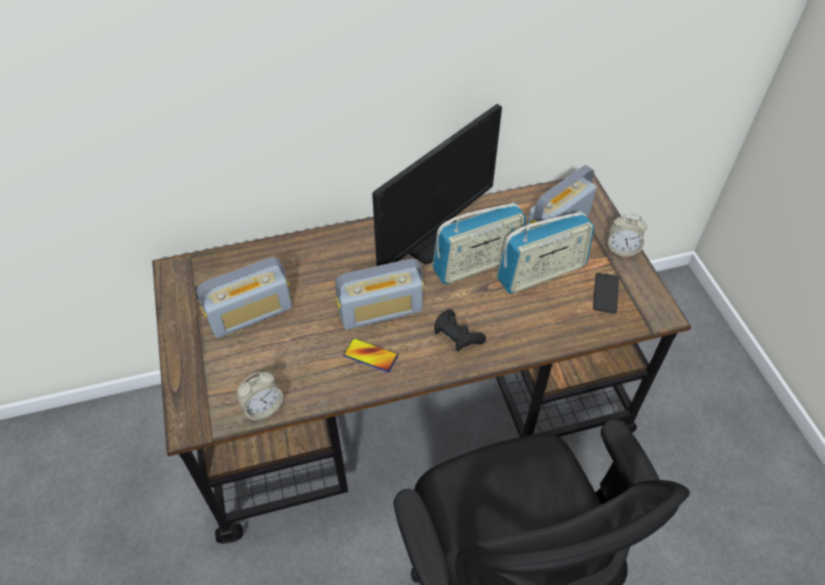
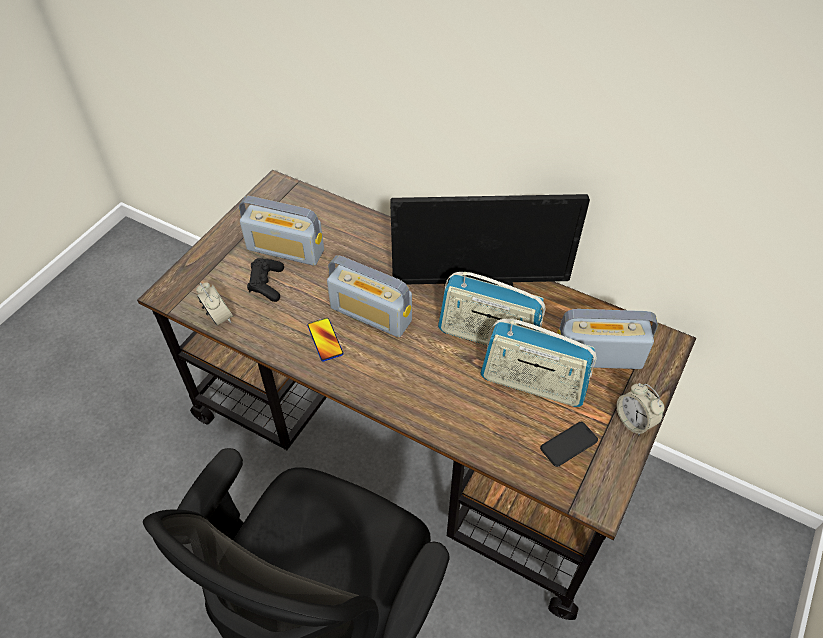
camera: 45 degrees right, 0 degrees up
(263, 408) = (219, 318): alarm clock -> alarm clock turned 135 degrees counterclockwise
(456, 336) = (402, 376): black game controller -> black game controller (267, 285)

